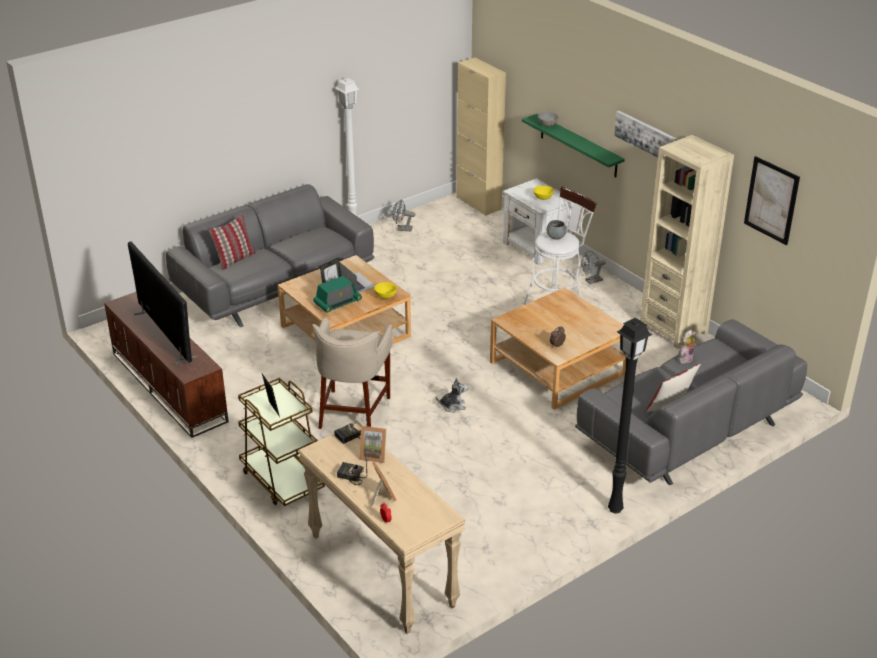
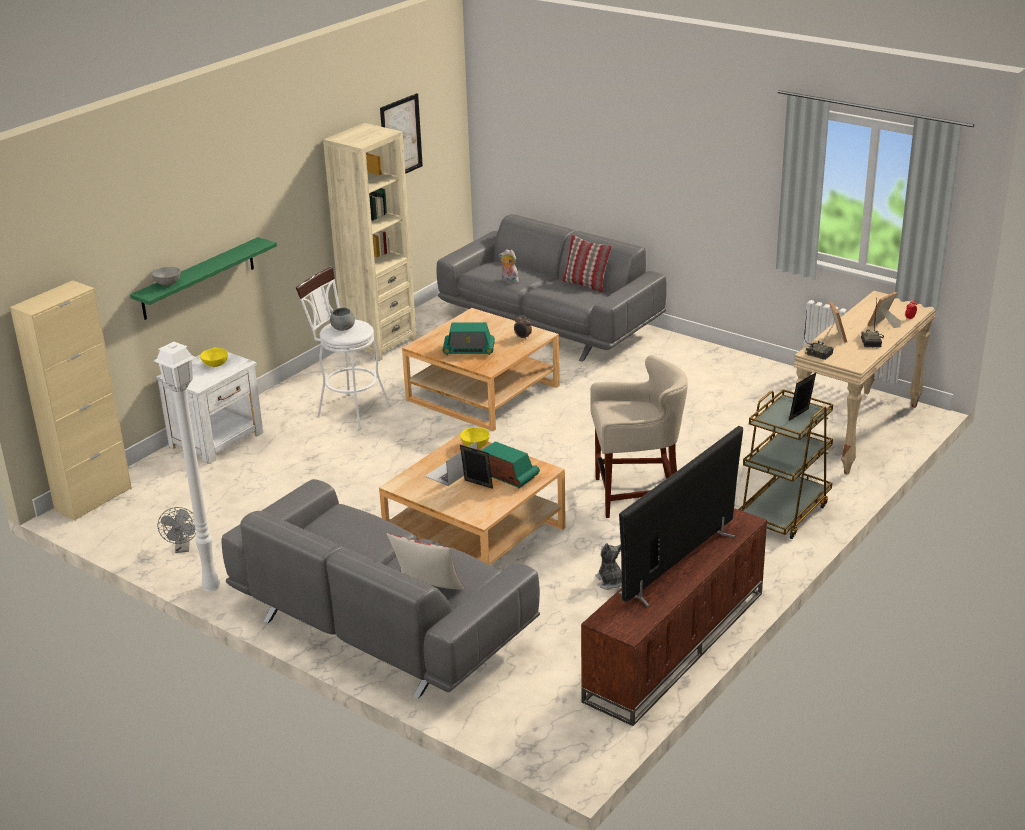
camera: 105 degrees left, 5 degrees down
(453, 406) = (587, 439): plush toy -> plush toy (610, 582)
(545, 316) = (469, 350): none -> radio
(591, 281) = (294, 396): grey fan -> none
(615, 510) = (687, 343): black floor lamp -> none
(646, 136) = (275, 187): picture -> none

